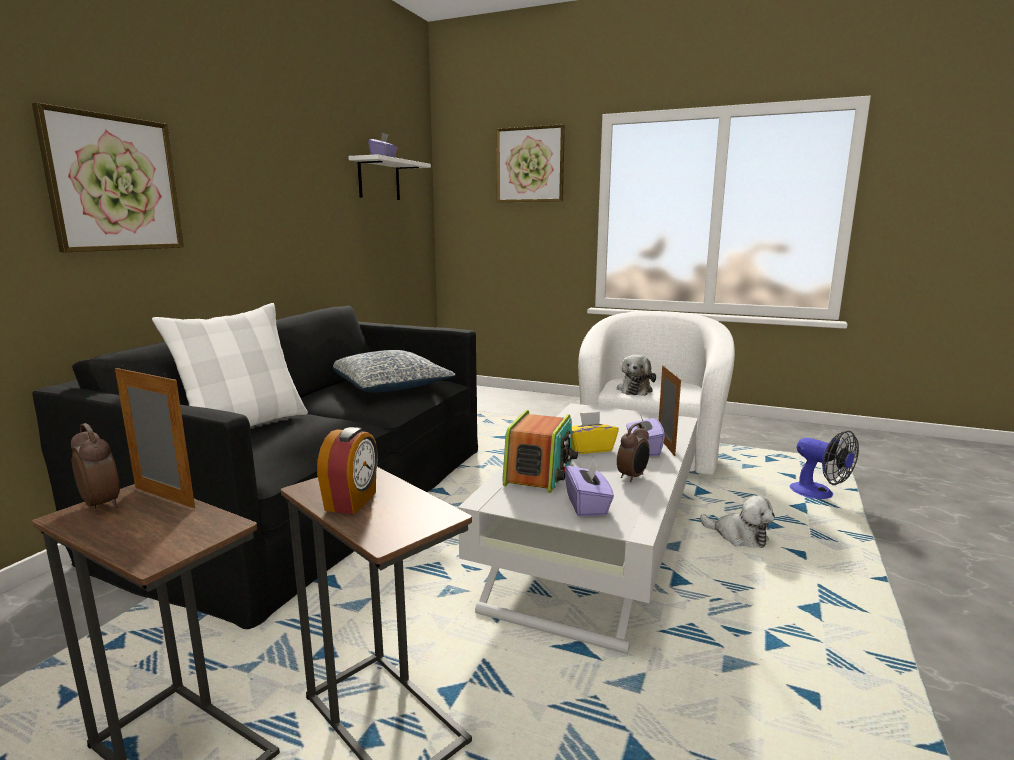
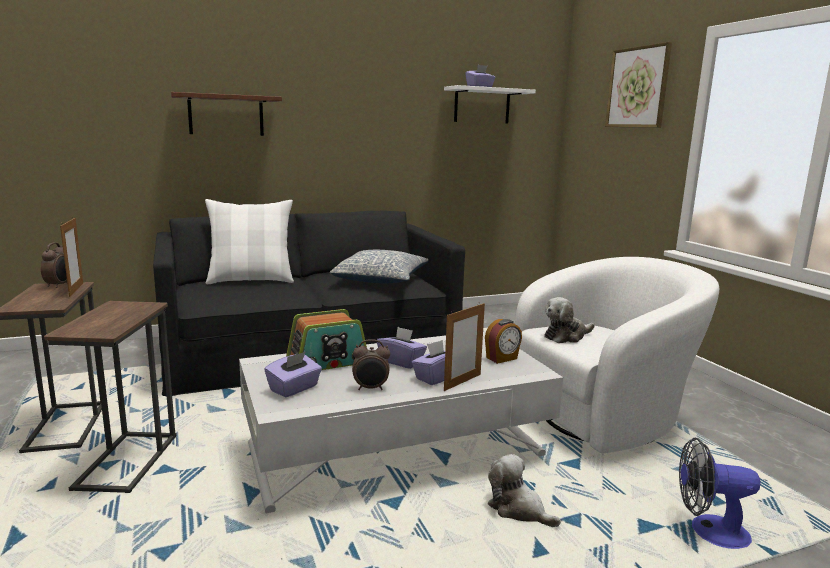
camera: 45 degrees right, 0 degrees up
(114, 184) = (226, 115): picture -> brown shelf
(352, 501) = (106, 314): alarm clock -> alarm clock (502, 358)
(590, 449) = (401, 362): yellow tissue box -> purple tissue box
(738, 537) = (518, 509): plush toy -> plush toy turned 135 degrees clockwise
(819, 494) = (709, 531): fan -> fan turned 90 degrees clockwise

